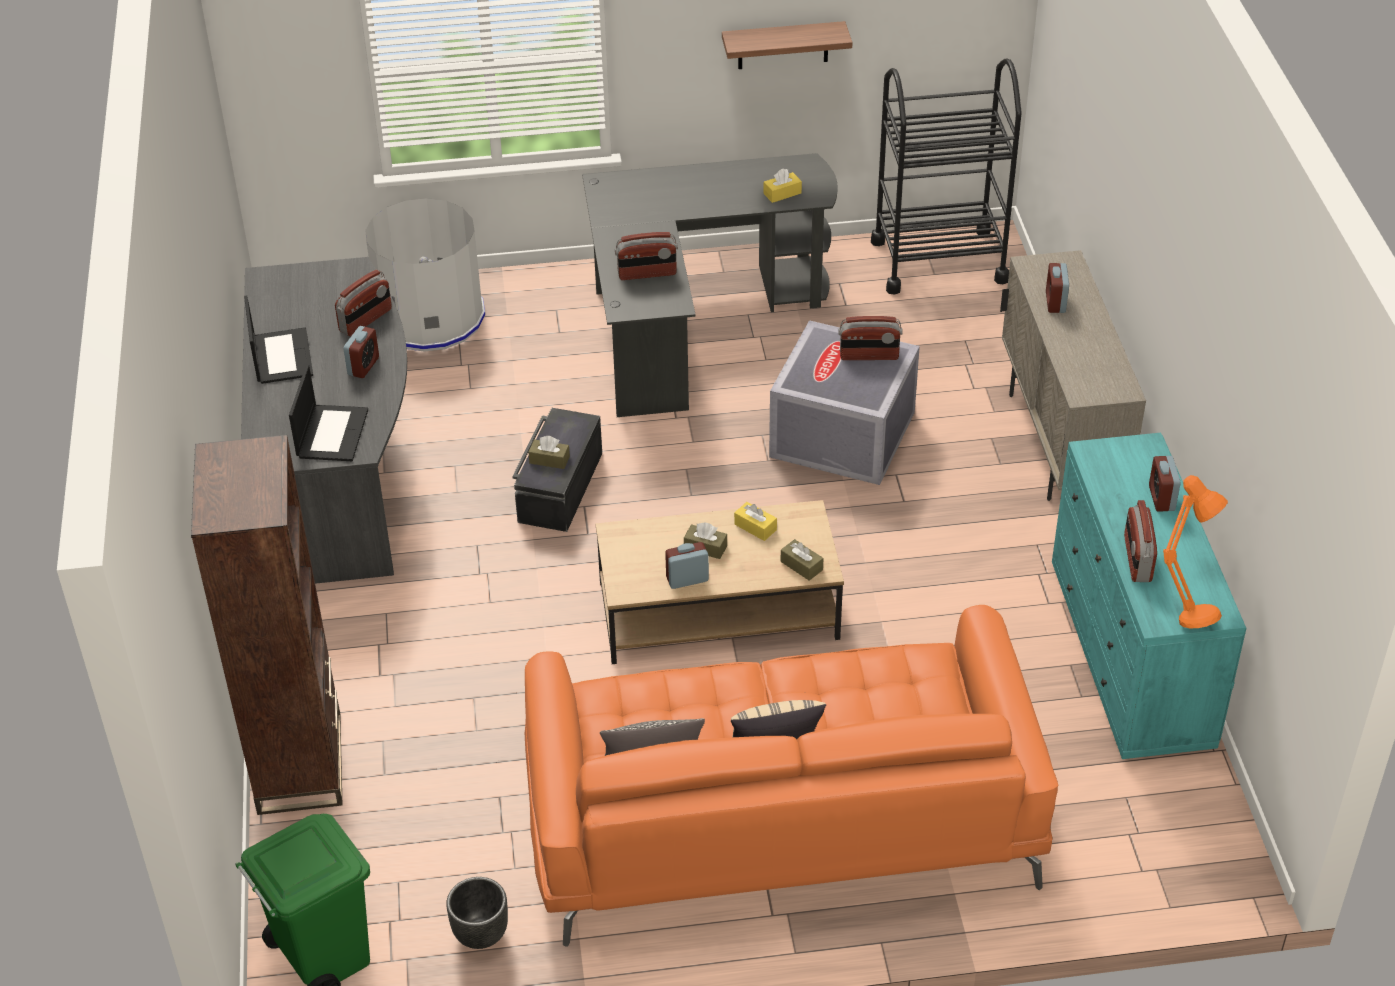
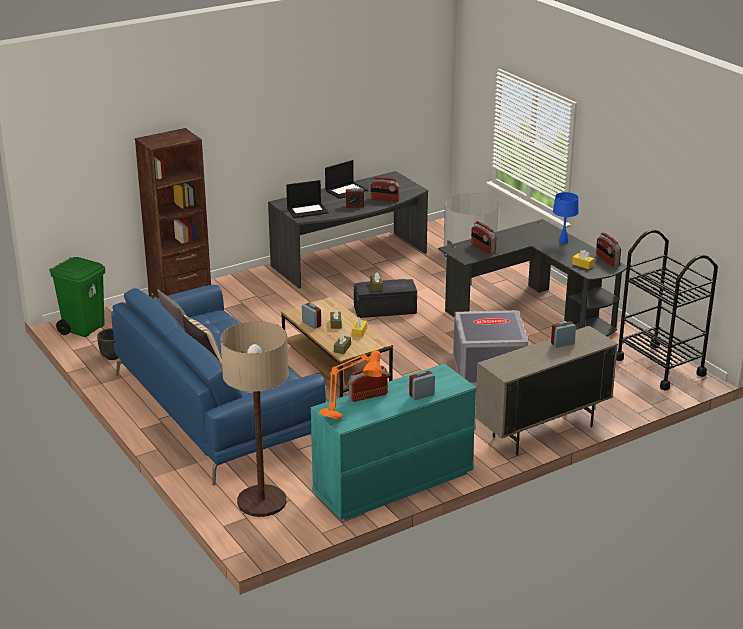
camera: 65 degrees right, 15 degrees down
(685, 183) = (563, 241): none -> blue table lamp
(779, 817) = (217, 408): orange sofa -> blue sofa
(783, 45) = (635, 199): shelf -> none
(869, 356) = (506, 330): radio -> radio (607, 260)
(1116, 836) = (261, 501): none -> floor lamp

